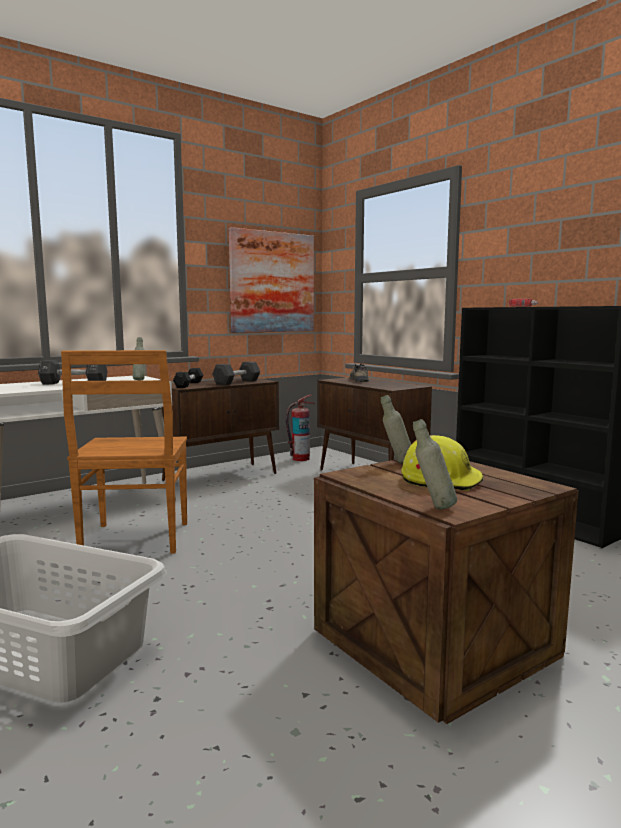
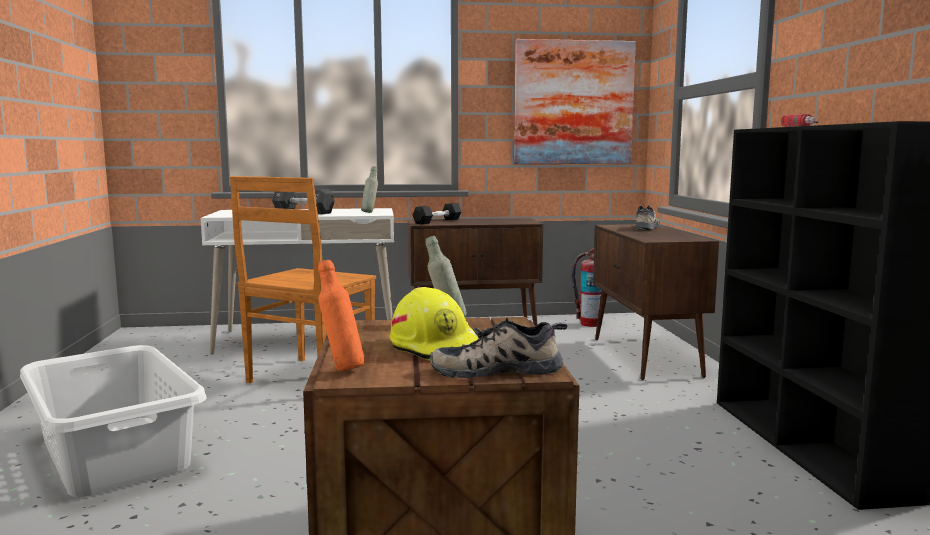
camera: 30 degrees right, 0 degrees up
(237, 382) = (493, 222): black dumbbell -> none
(433, 507) = (341, 369): grey bottle -> orange bottle
(520, 488) = (497, 369): none -> shoe

